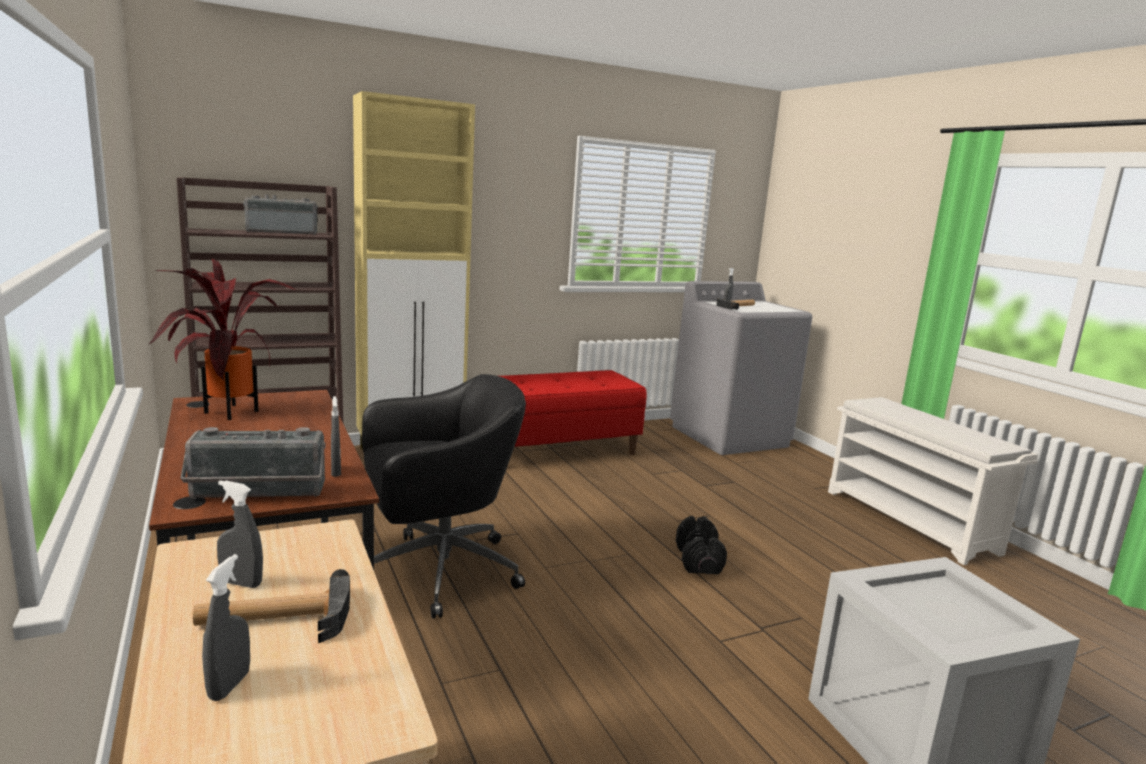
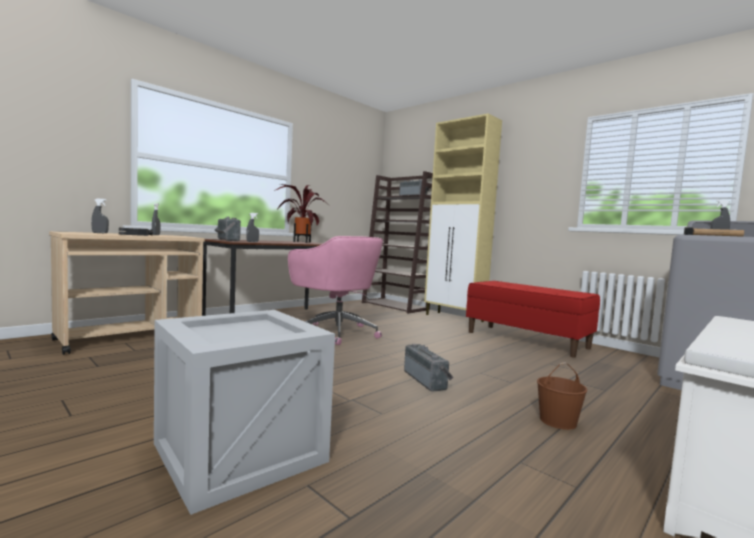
camera: 70 degrees right, 10 degrees down
(437, 572) = (336, 332): black office chair -> pink office chair
(699, 560) = (427, 380): black dumbbell -> radio
(809, 532) = (557, 421): none -> brown bucket

